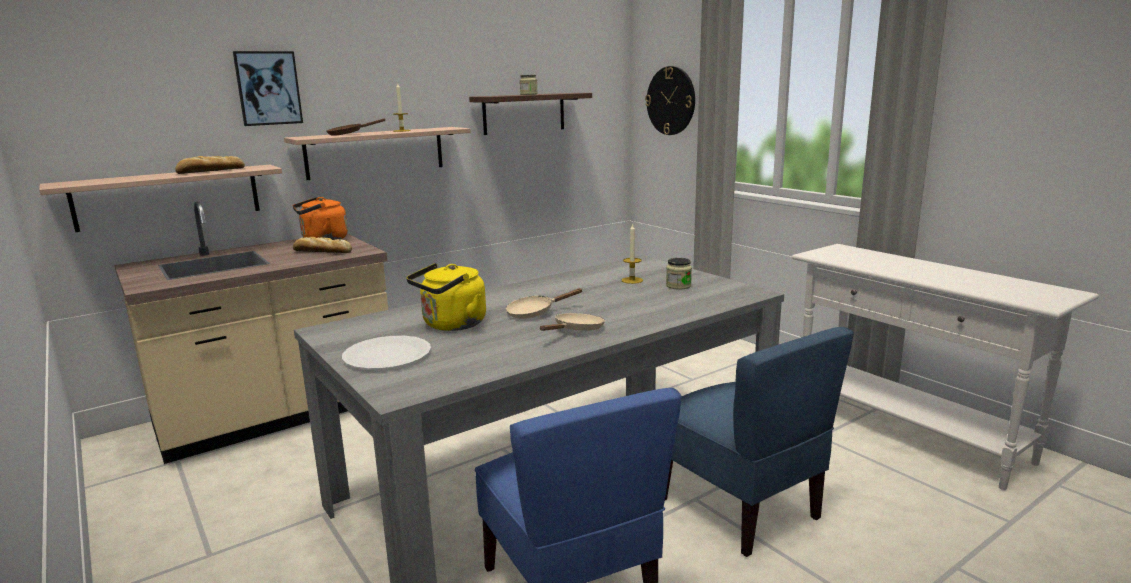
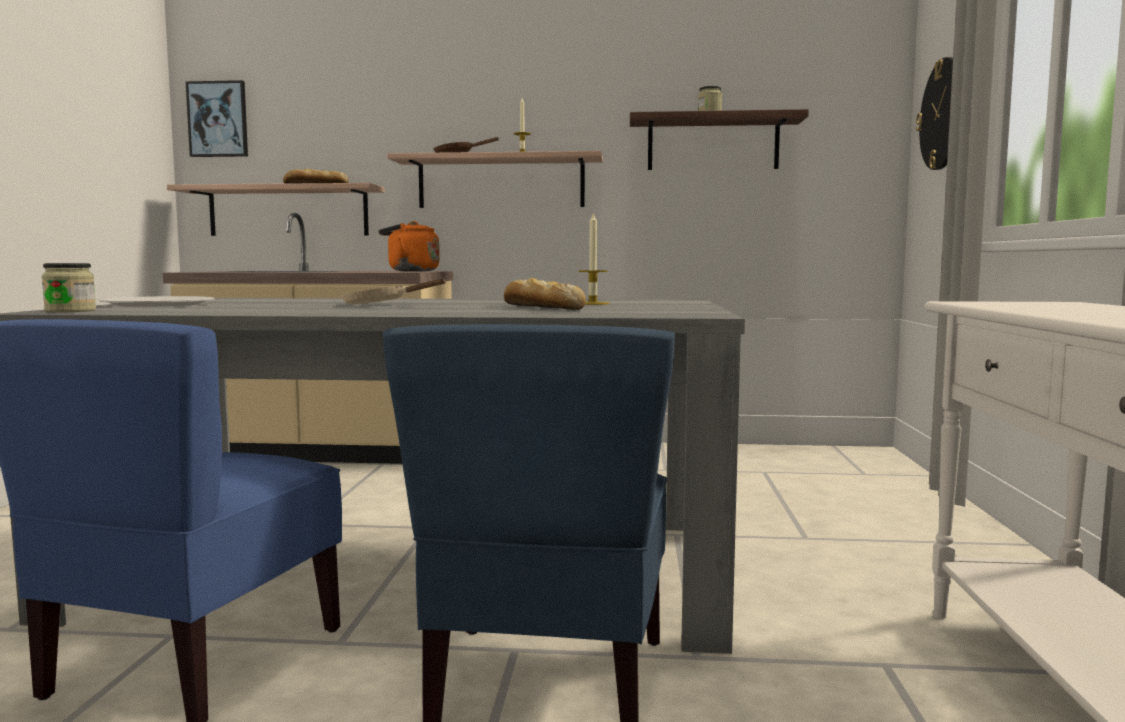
camera: 40 degrees right, 10 degrees down
(268, 88) = (391, 106): picture -> picture (218, 119)
(321, 252) = (376, 271): bread -> bread (541, 307)
(451, 325) = (283, 302): yellow kettle -> none
(576, 330) = (353, 310): beige frying pan -> none
(678, 286) = (626, 307): jar -> jar (70, 311)

